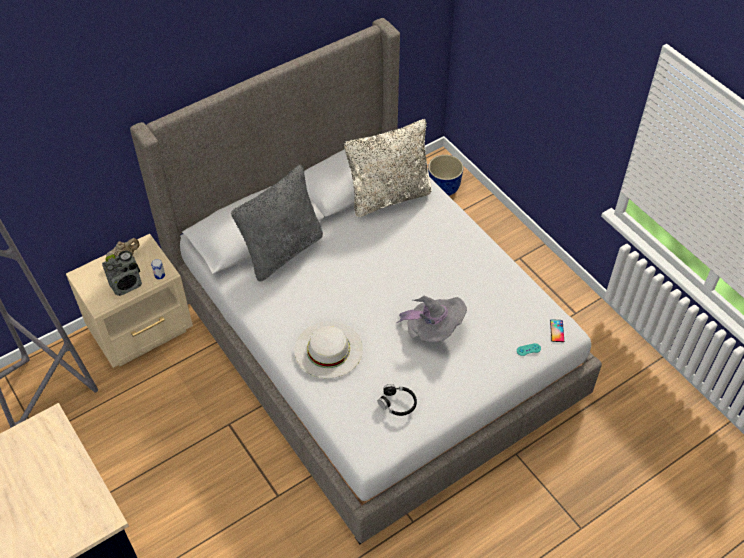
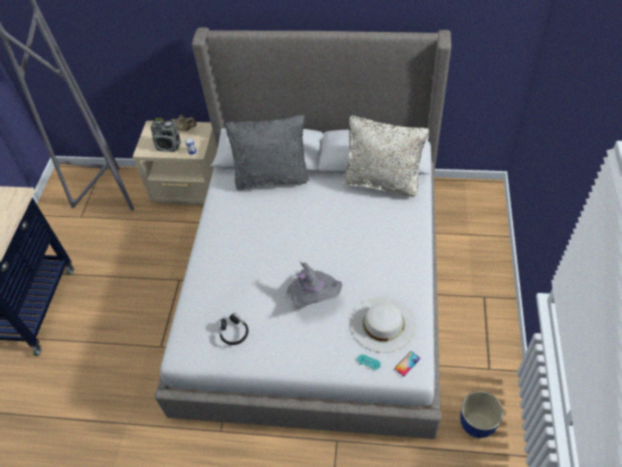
camera: 45 degrees right, 0 degrees up
(328, 349) = (230, 263): white hat -> white hat (383, 324)
(443, 188) = (473, 210): planter -> planter (477, 423)

